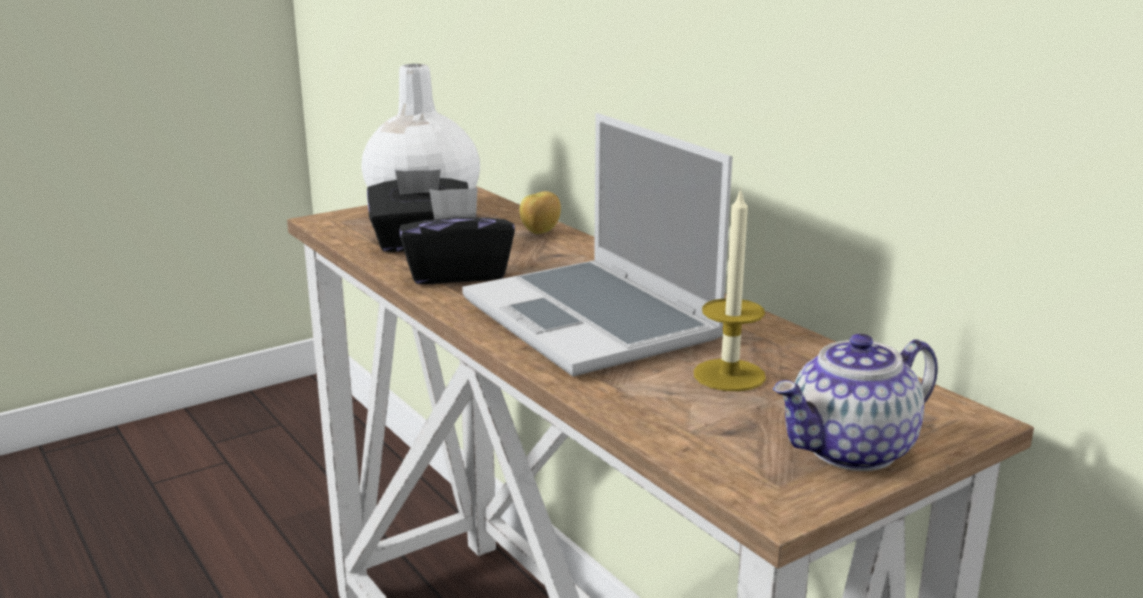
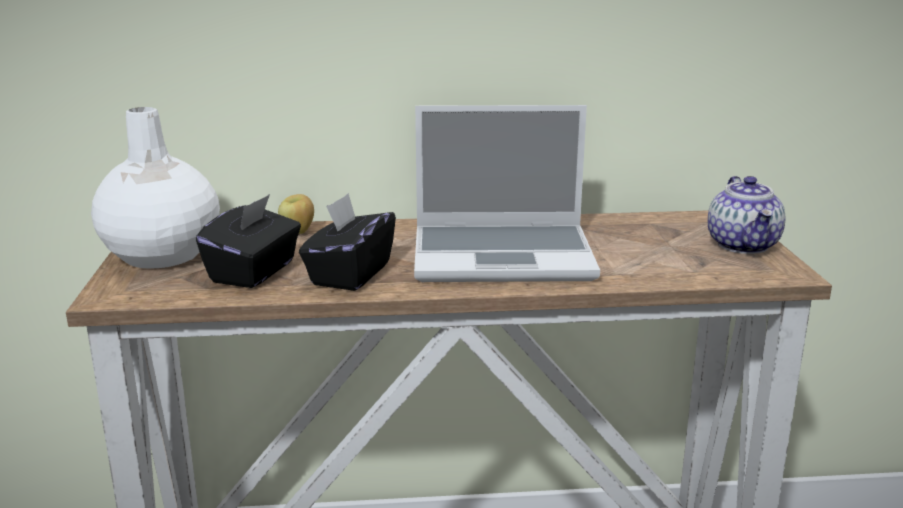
camera: 60 degrees left, 0 degrees up
(729, 375) = (628, 245): candle -> none

